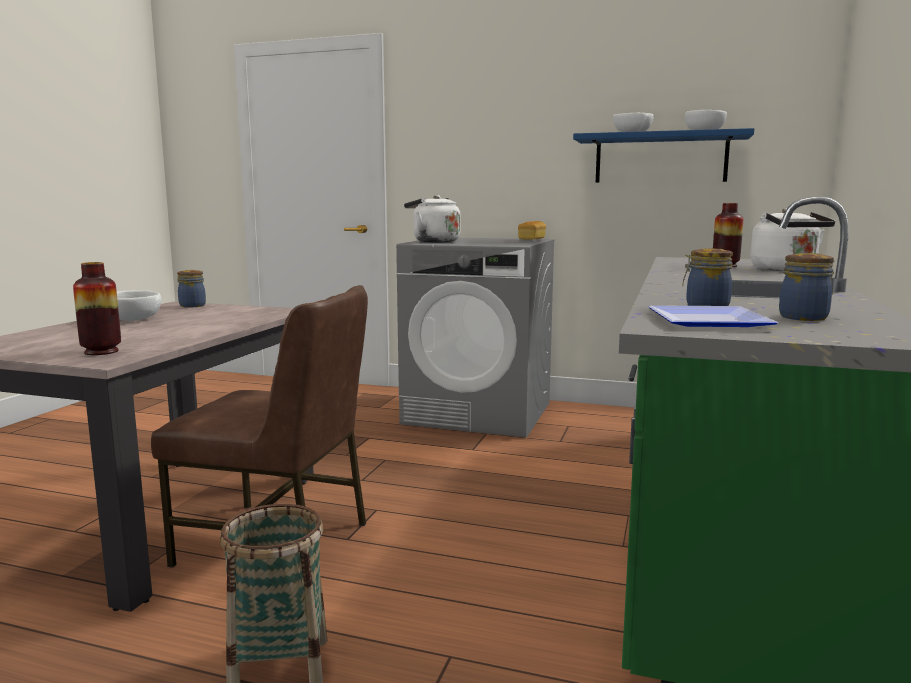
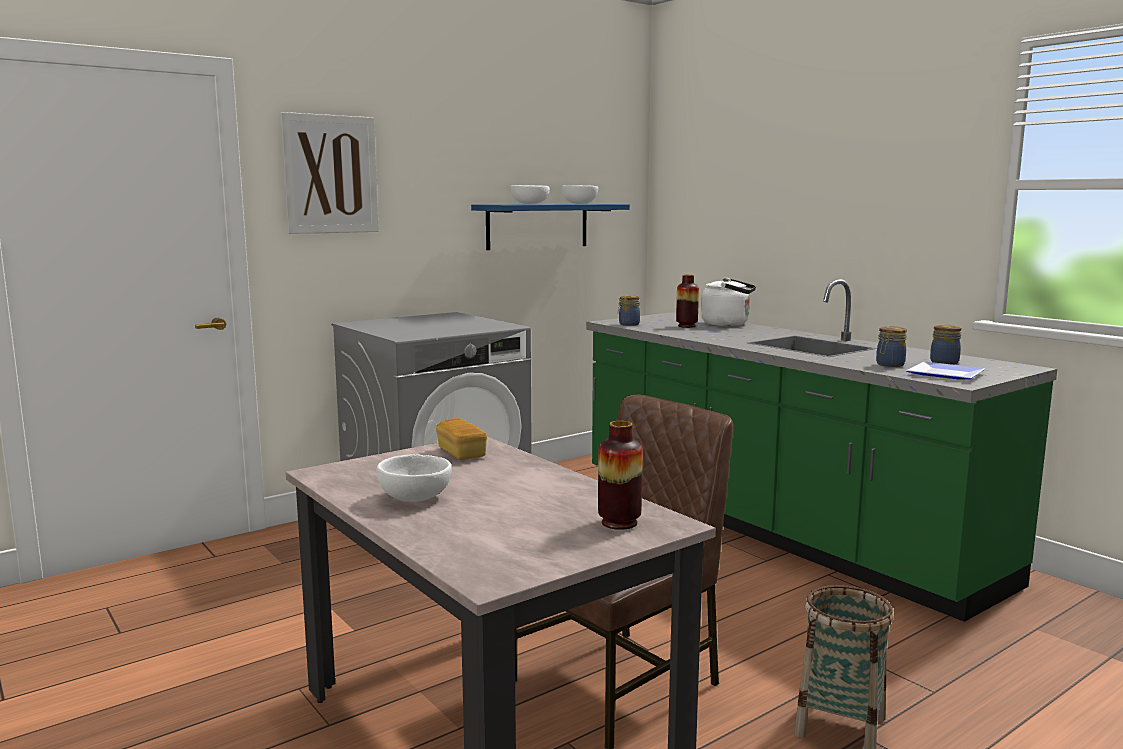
camera: 55 degrees left, 0 degrees up
(193, 305) = (353, 467): jar -> jar (628, 324)
(433, 241) = (401, 332): white kettle -> none
(449, 116) = (330, 174): none -> picture
(531, 239) = (450, 315): bread -> bread (461, 453)

